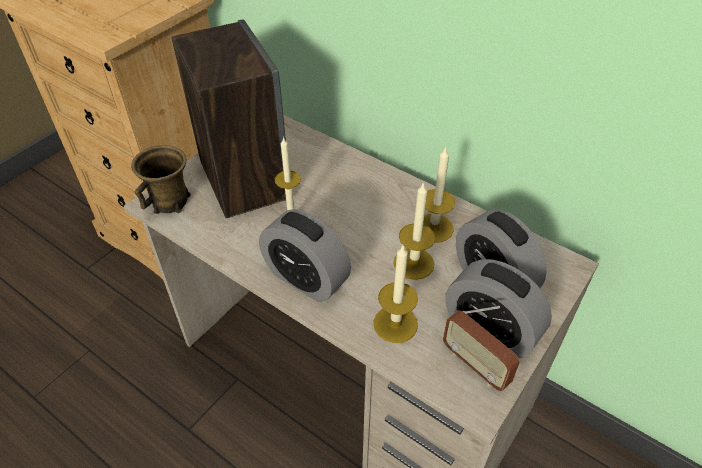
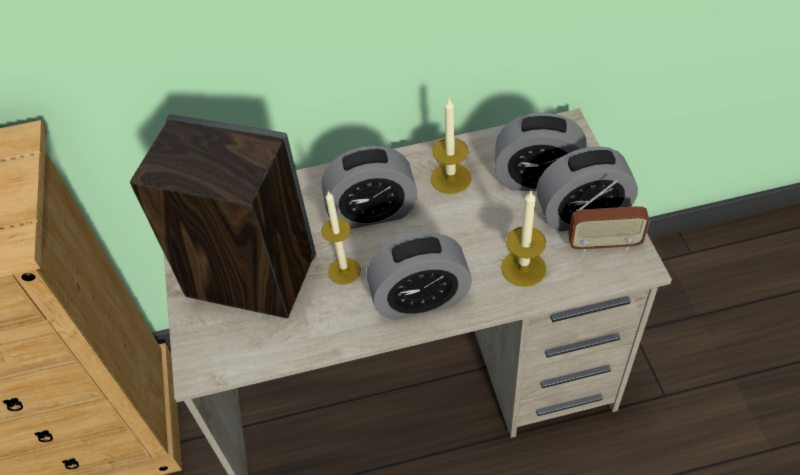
camera: 45 degrees left, 5 degrees up
(170, 201) = (214, 352): brown mug -> none
(356, 205) = (372, 212): none -> alarm clock
(413, 263) = (474, 216): candle -> none

